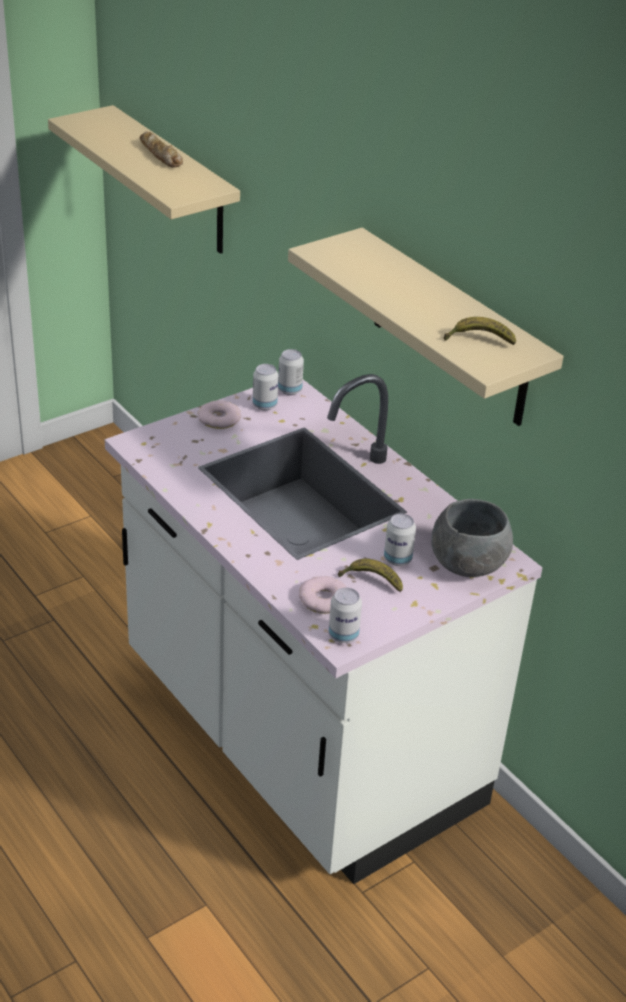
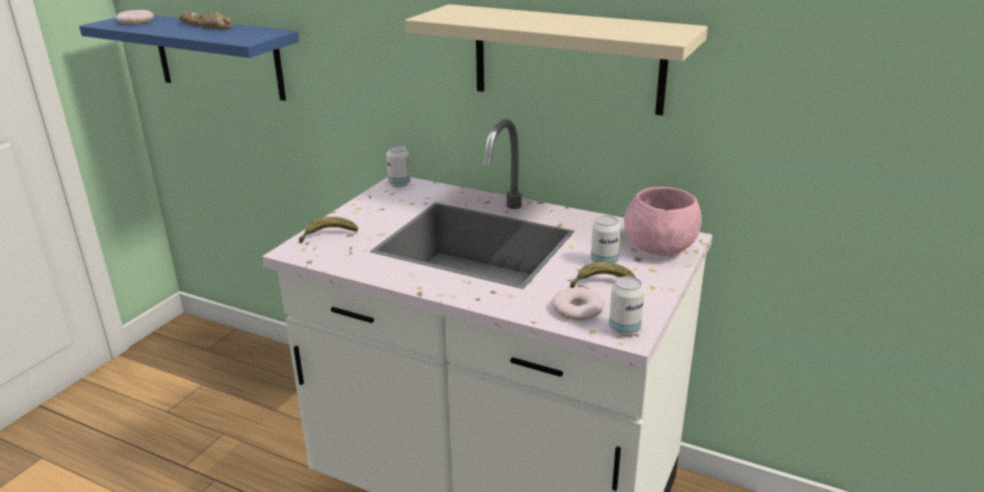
camera: 25 degrees left, 10 degrees down
(173, 182) = (218, 56): beige shelf -> blue shelf
(219, 419) = (357, 215): donut -> donut (136, 21)
(264, 405) = (388, 198): can -> none
(467, 564) = (659, 249): grey bowl -> pink bowl
(479, 340) = (635, 29): banana -> banana (328, 236)

